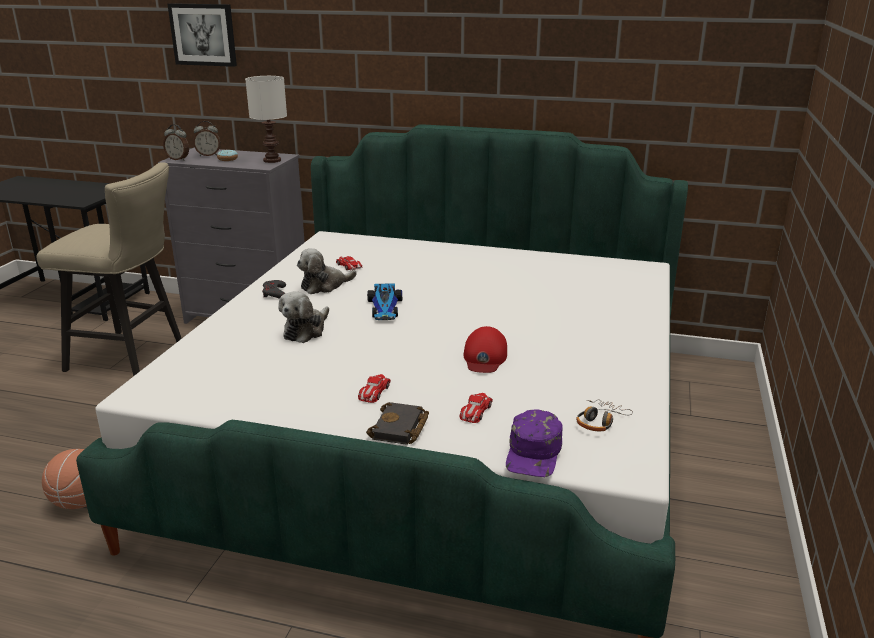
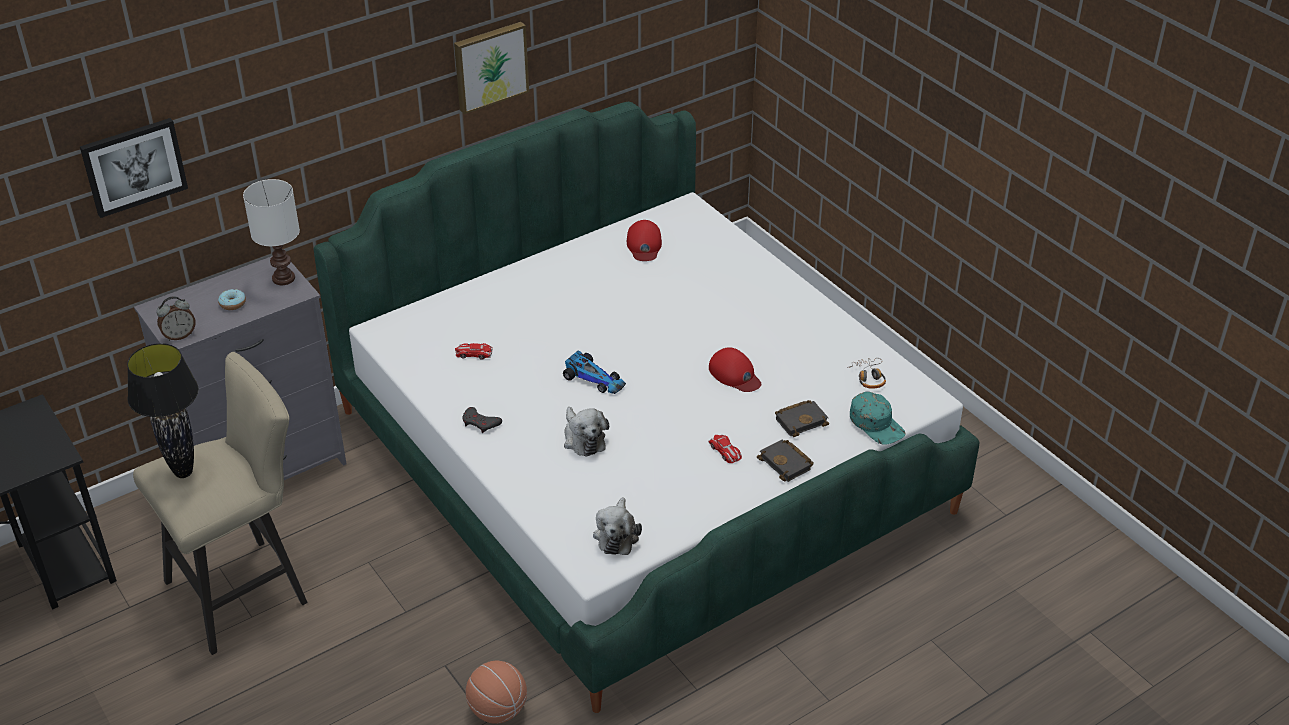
camera: 50 degrees left, 15 degrees up
(95, 228) = (183, 473): none -> black table lamp
(208, 155) = (192, 309): alarm clock -> none
(324, 286) = (502, 388): plush toy -> plush toy (617, 535)
(475, 411) = (801, 420): toy car -> black book
(491, 58) = (490, 66): none -> picture
(534, 453) = (877, 424): purple cap -> turquoise cap
(571, 270) = (644, 245): none -> red cap

